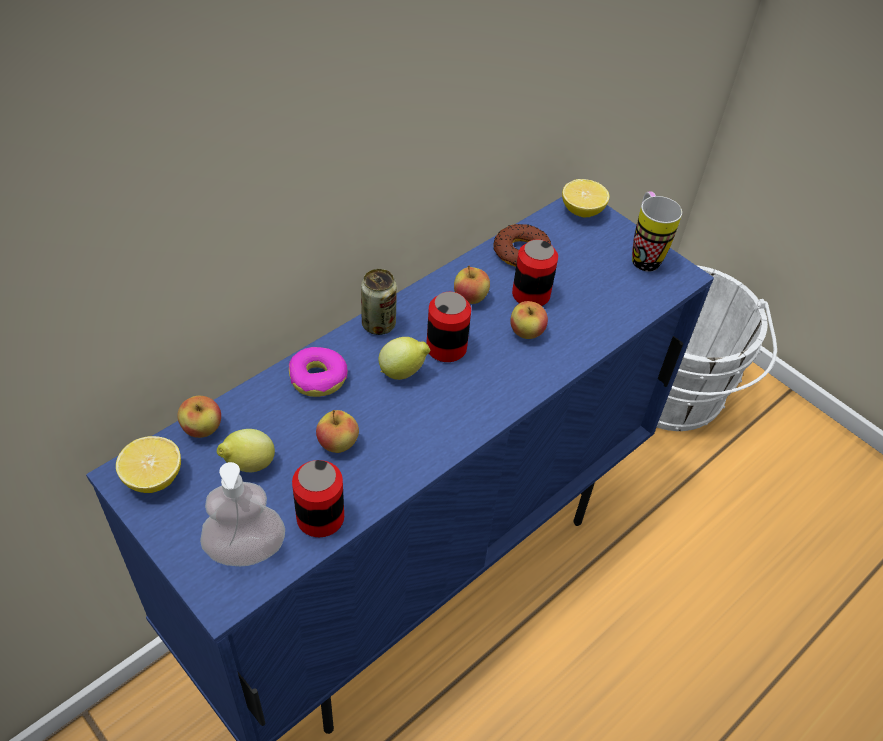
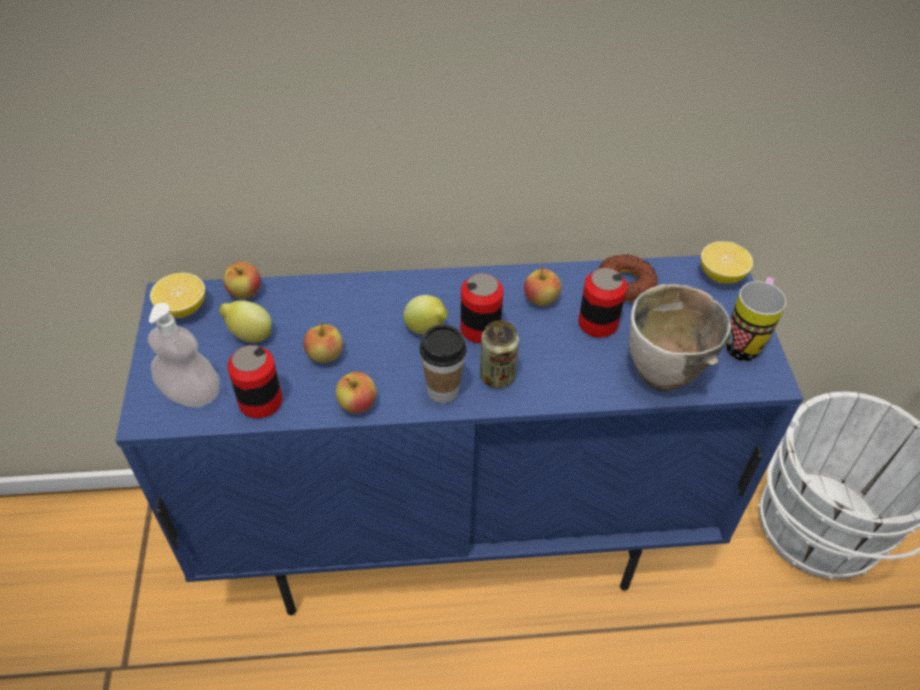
camera: 40 degrees right, 0 degrees up
(318, 378) = (358, 300): donut -> none
(378, 324) = (443, 283): can -> can (497, 376)
(466, 416) = (443, 391): none -> cup
(526, 332) = (562, 352): apple -> apple (357, 404)
(614, 311) = (664, 376): none -> bowl

